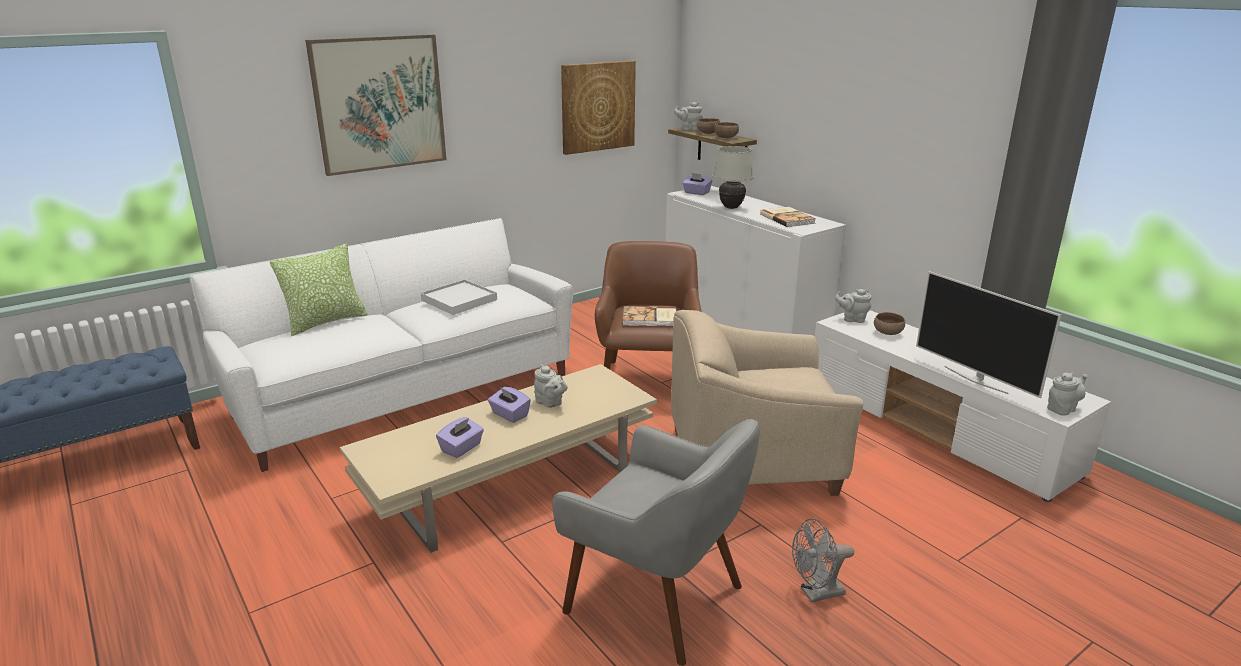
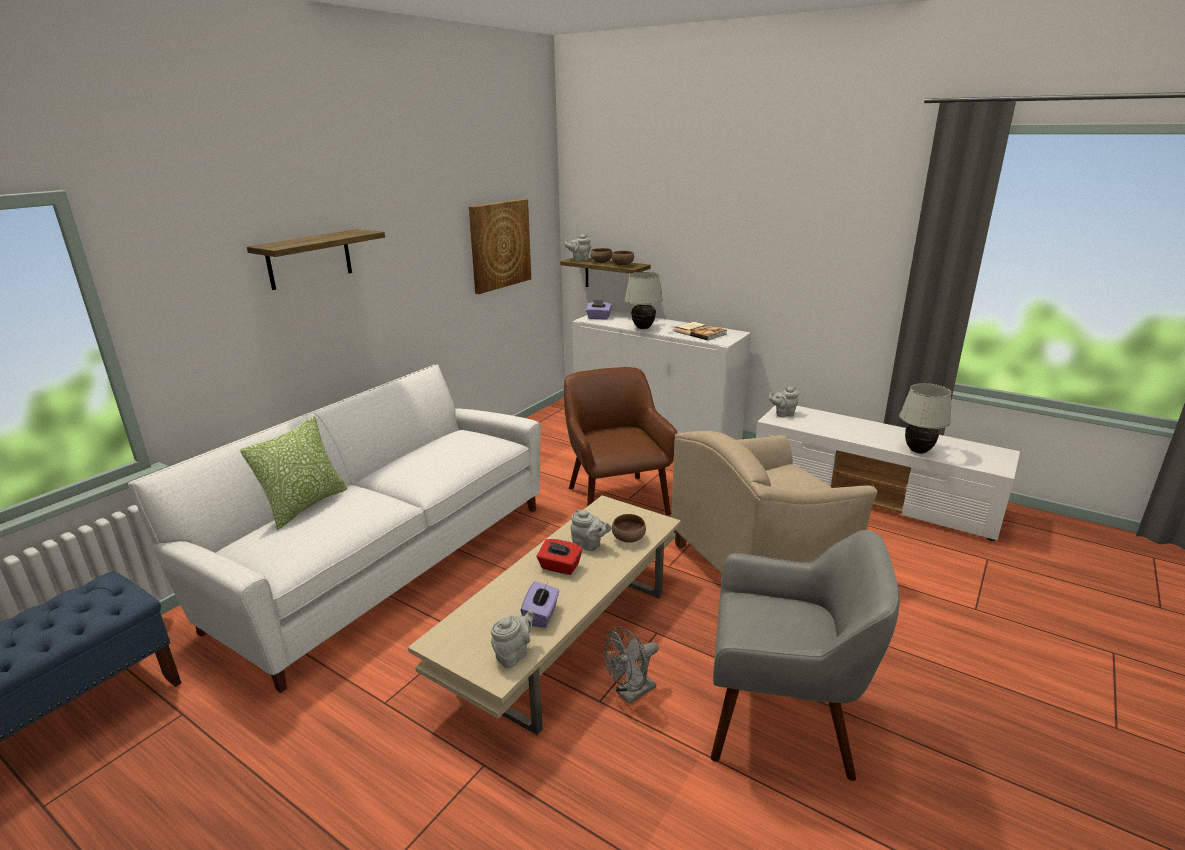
camera: 20 degrees left, 0 degrees up
(379, 103) = (309, 259): picture -> shelf
(459, 300) = (435, 455): white tray -> none
(509, 415) = (559, 567): purple tissue box -> red tissue box
(650, 318) = (622, 442): book -> none
(816, 593) = (902, 671): grey fan -> grey fan (631, 693)
(888, 333) = (820, 422): brown bowl -> brown bowl (629, 539)
(976, 379) = (918, 451): television -> white table lamp
(1062, 409) = (997, 464): grey teapot -> grey teapot (513, 654)

